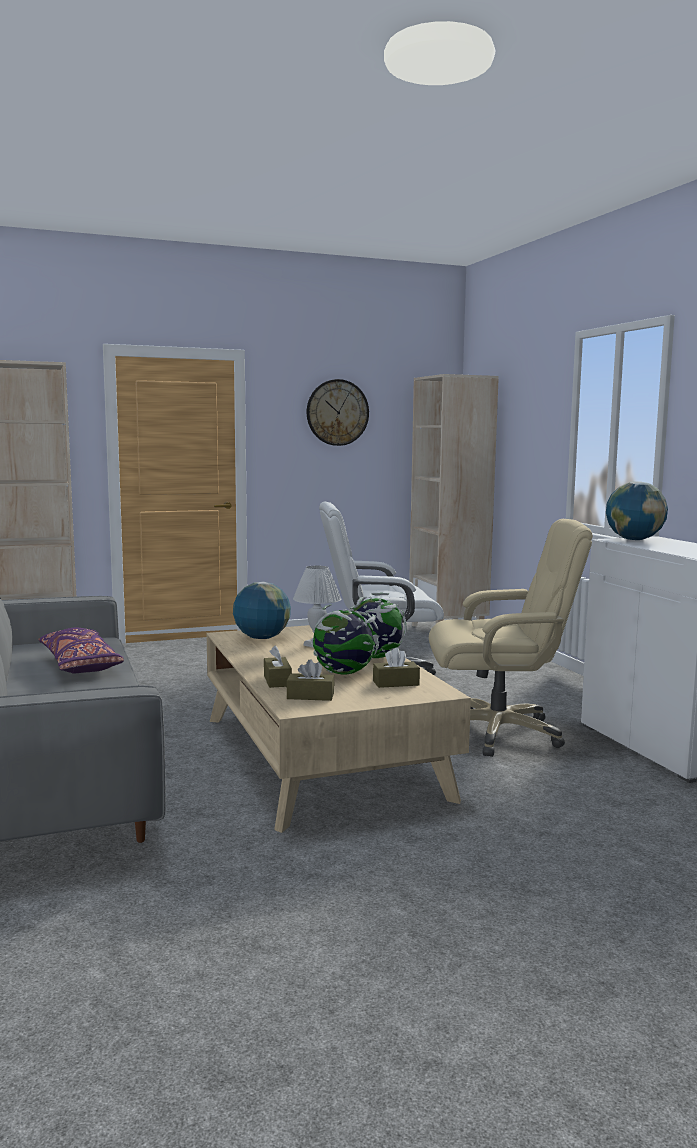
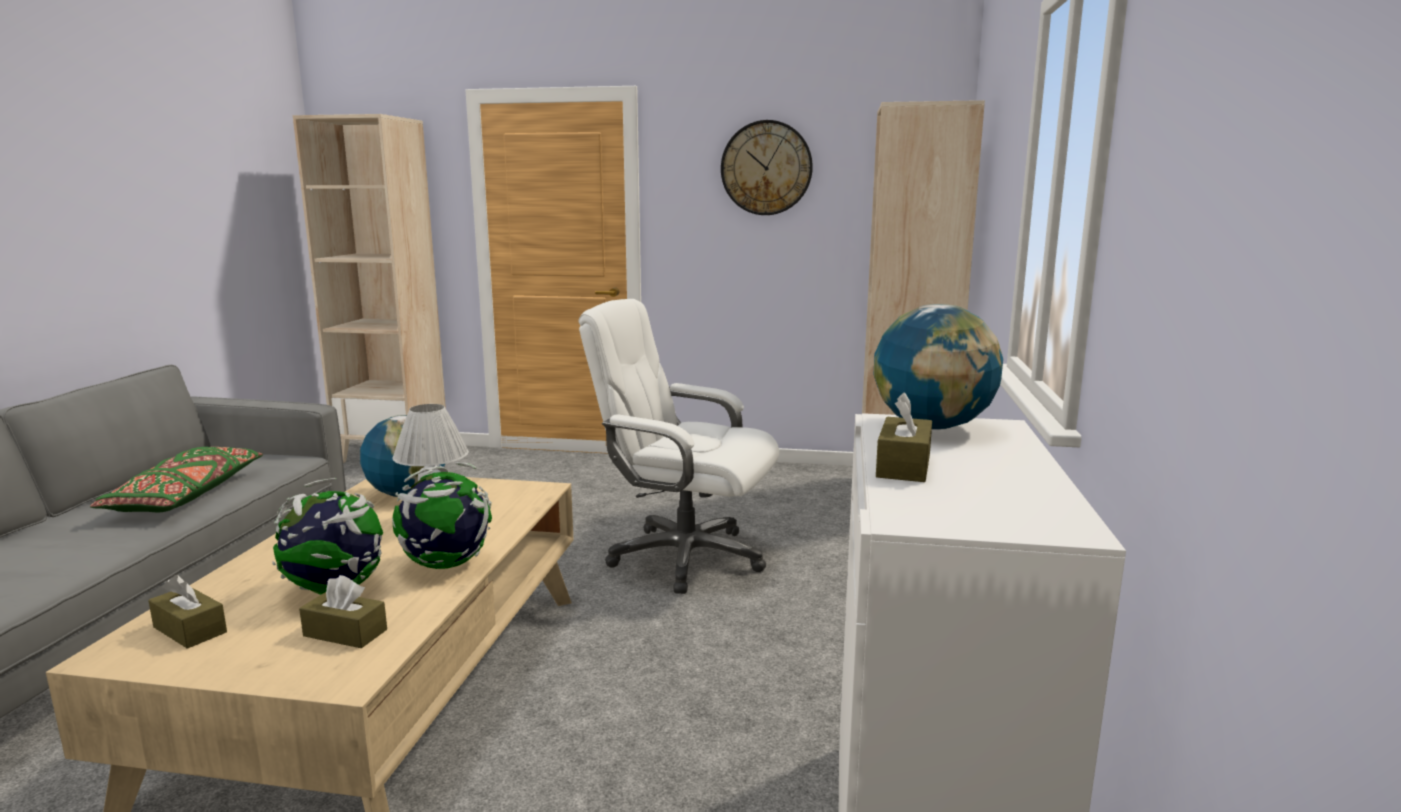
camera: 30 degrees right, 5 degrees up
(80, 665) = (186, 496): purple pillow -> green pillow
(277, 680) = (234, 583): brown tissue box -> brown tissue box (903, 466)
(498, 732) = (683, 720): beige office chair -> none

